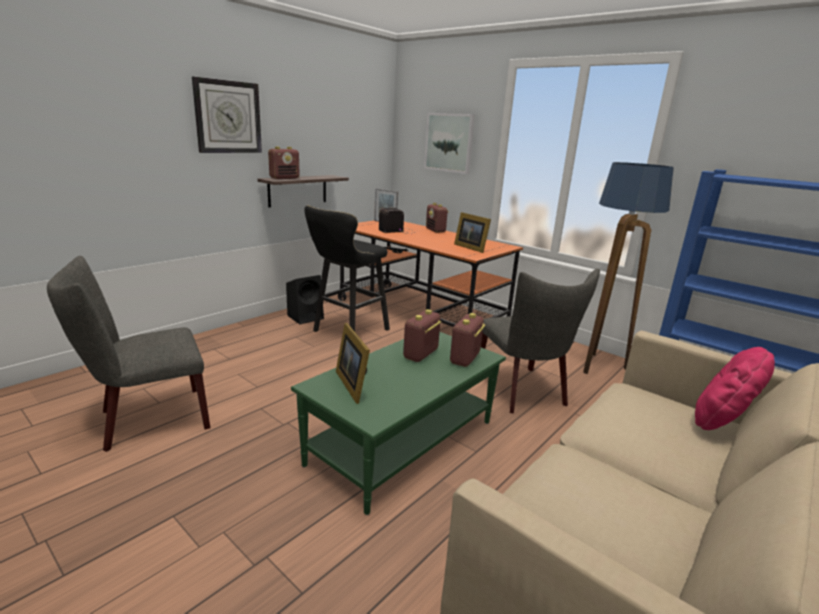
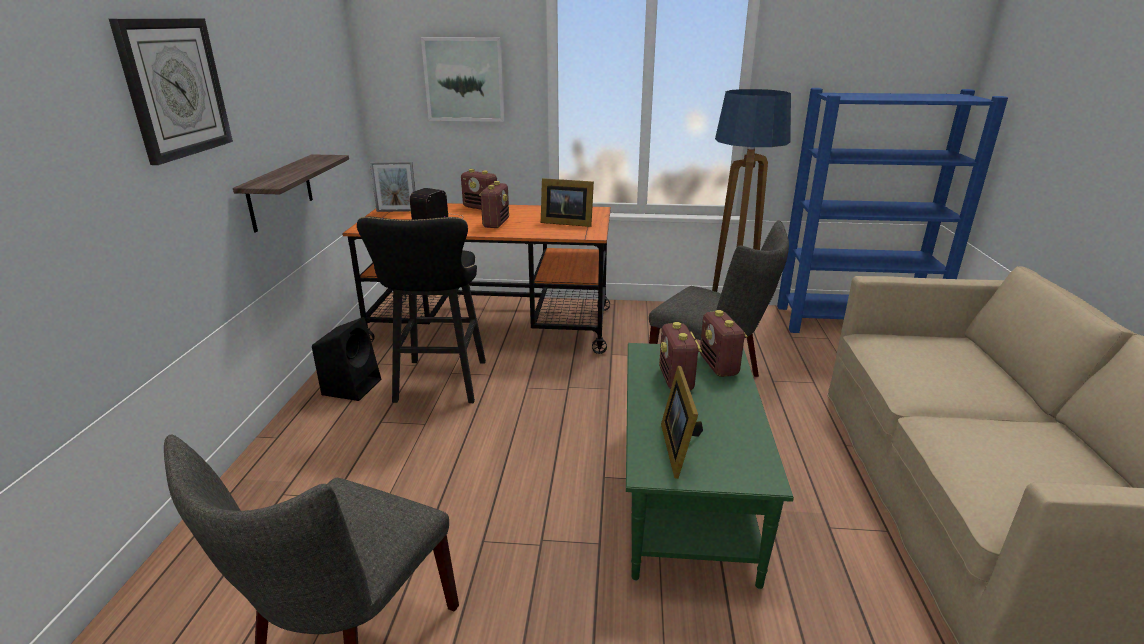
camera: 35 degrees left, 5 degrees up
(284, 178) = (274, 178): radio -> radio (496, 223)
(354, 384) = (680, 448): picture frame -> picture frame turned 60 degrees clockwise
(720, 425) = (960, 344): pink pillow -> none

